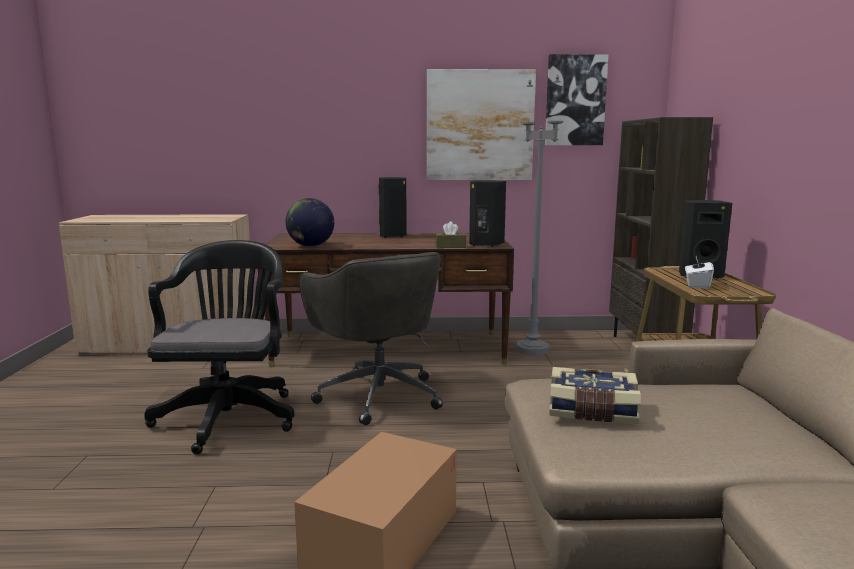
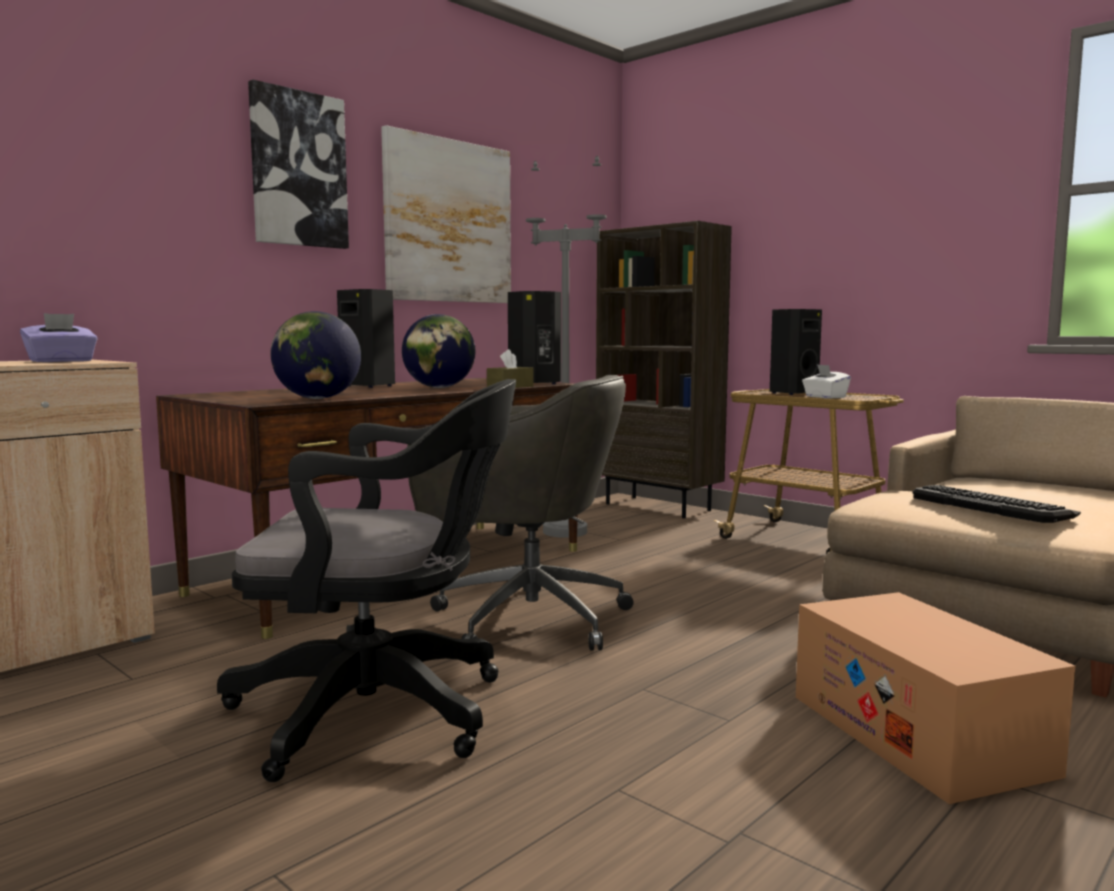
camera: 45 degrees left, 5 degrees down
(216, 218) = (61, 361): none -> purple tissue box
(229, 415) = (384, 712): black office chair -> black office chair turned 135 degrees clockwise
(413, 242) = (439, 387): none -> globe
(575, 100) = (545, 200): picture -> picture (298, 169)
(592, 411) = (991, 506): book -> keyboard

